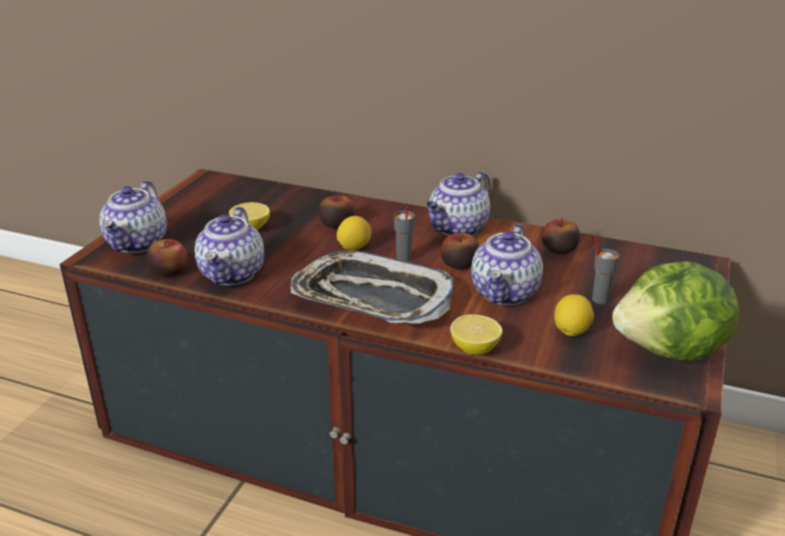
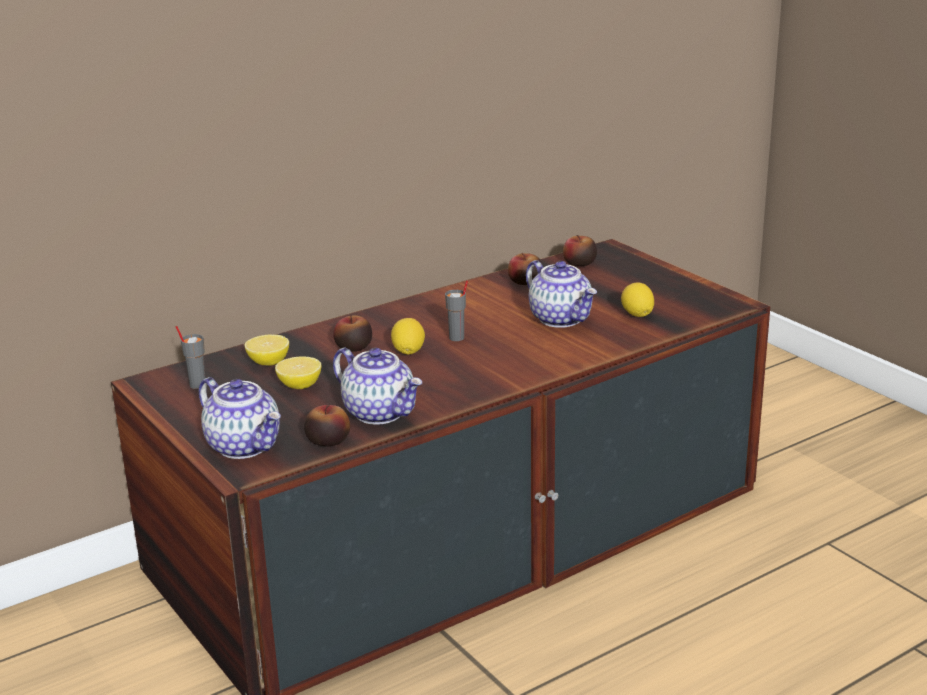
camera: 55 degrees left, 5 degrees down
(372, 298) = (503, 366): tray -> none
(458, 229) = (439, 305): teapot -> none
(459, 264) = (497, 321): apple -> apple (579, 263)
(474, 348) = (619, 351): lemon -> lemon (268, 362)
(599, 299) = (610, 293): grey cup -> grey cup (197, 385)
(670, 351) = (696, 295): lettuce -> none

